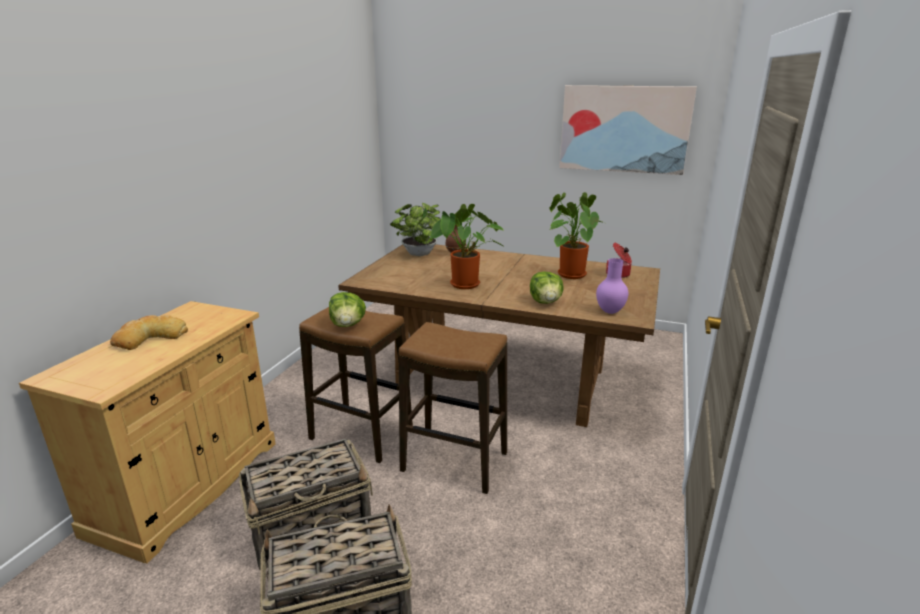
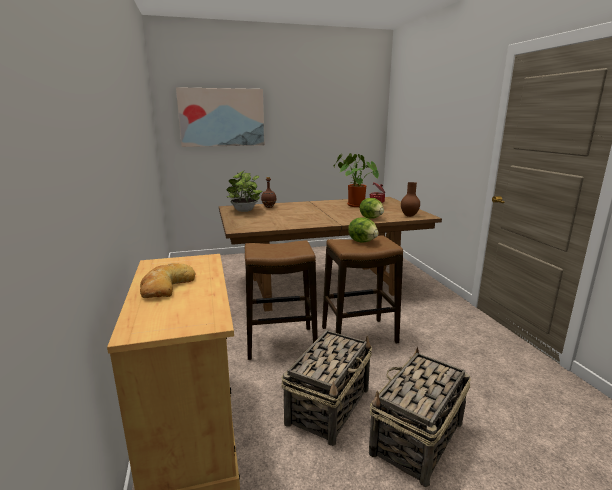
camera: 35 degrees left, 5 degrees down
(348, 325) = (283, 251): lettuce -> lettuce (363, 241)
(463, 286) = (310, 219): potted plant -> none
(610, 311) = (409, 215): purple vase -> brown vase
(624, 129) = (337, 119): picture -> picture (222, 117)

